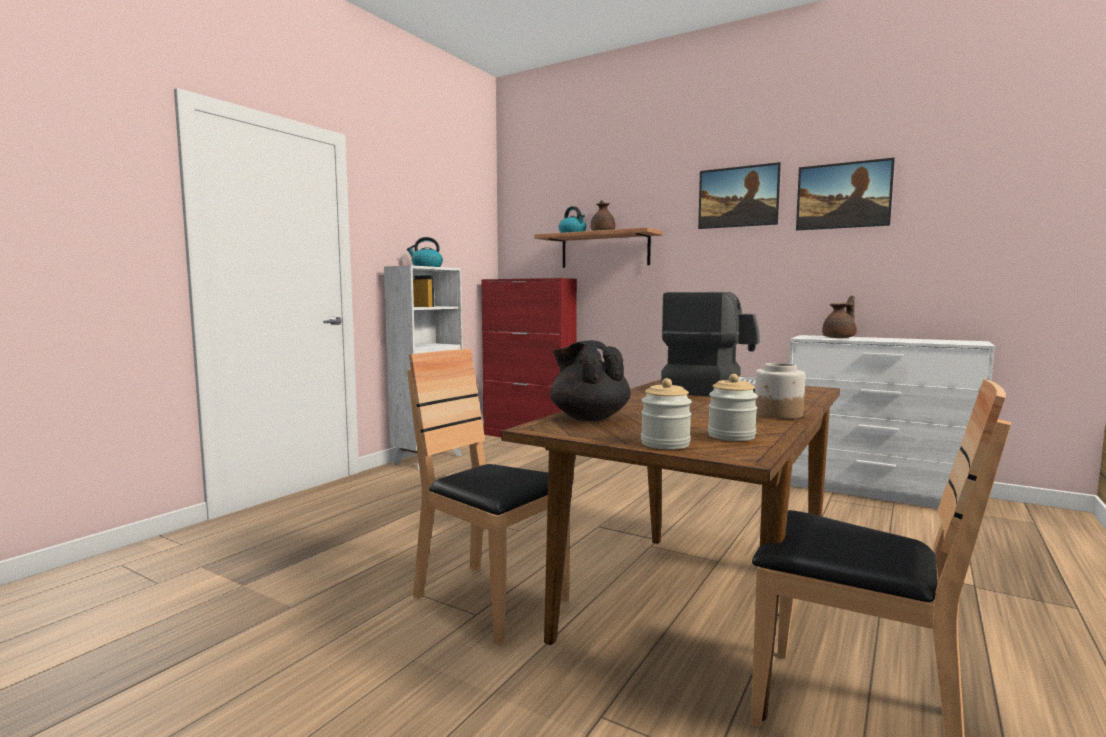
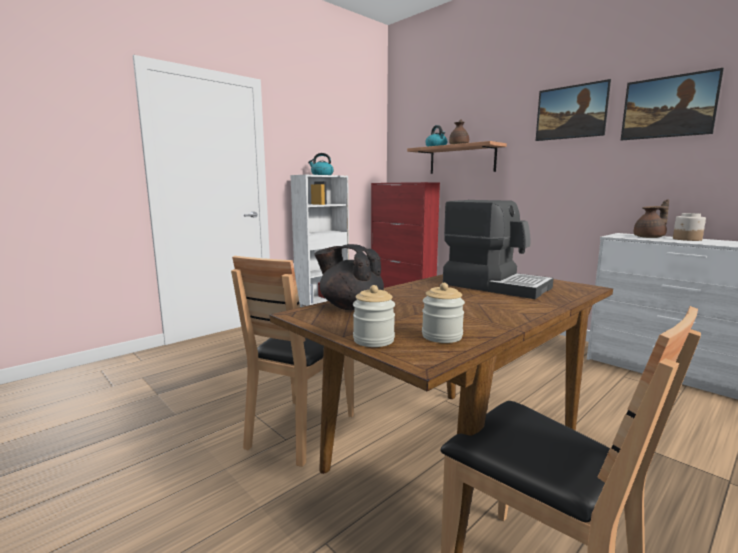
camera: 15 degrees right, 5 degrees up
(489, 600) = (301, 429): brown chair -> brown chair turned 120 degrees counterclockwise
(588, 418) = (350, 306): black teapot -> black teapot turned 45 degrees counterclockwise
(778, 414) = (515, 315): jar -> jar (687, 239)

